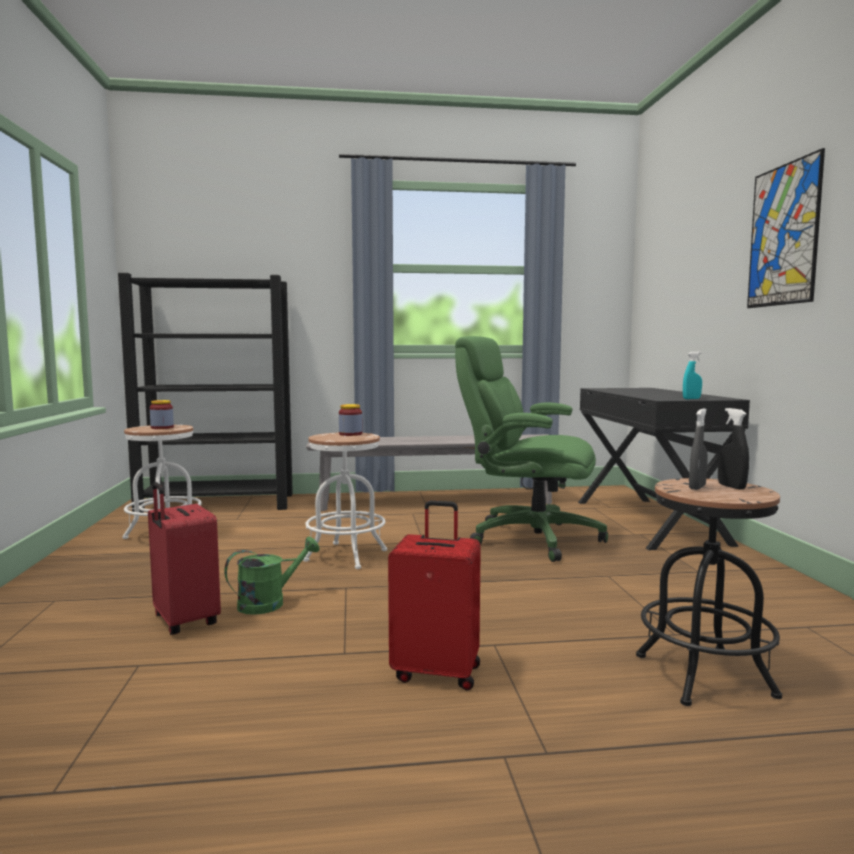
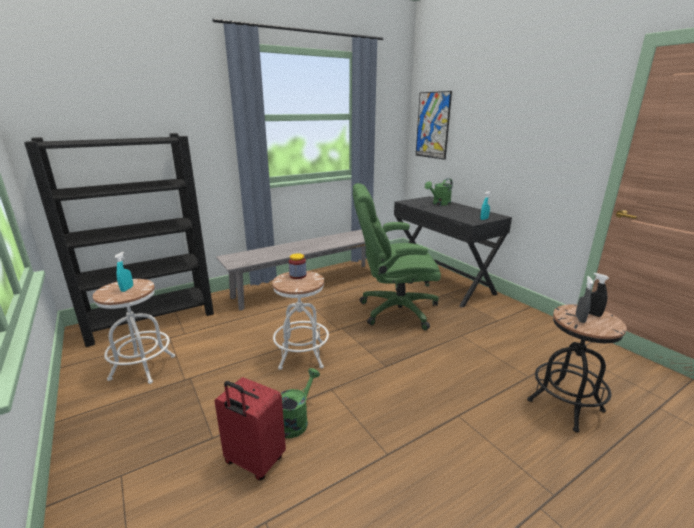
camera: 25 degrees left, 15 degrees up
(162, 428) = (127, 289): jar -> turquoise spray bottle
(437, 672) = (451, 451): red suitcase -> none
(648, 390) = (439, 204): none -> green watering can
(783, 235) = (543, 122): picture -> picture (432, 125)

